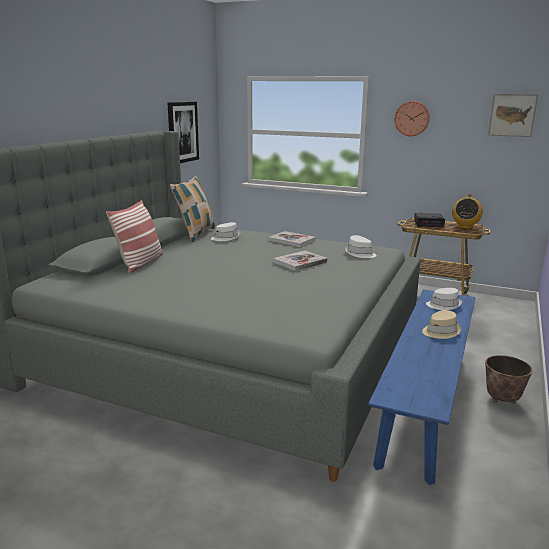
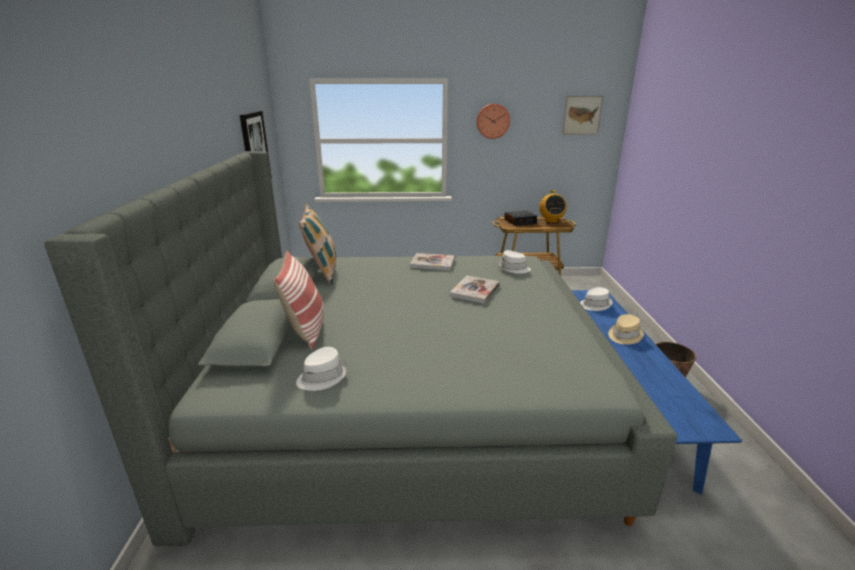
camera: 25 degrees left, 5 degrees up
(226, 238) = (362, 271): white hat -> white hat (322, 376)

